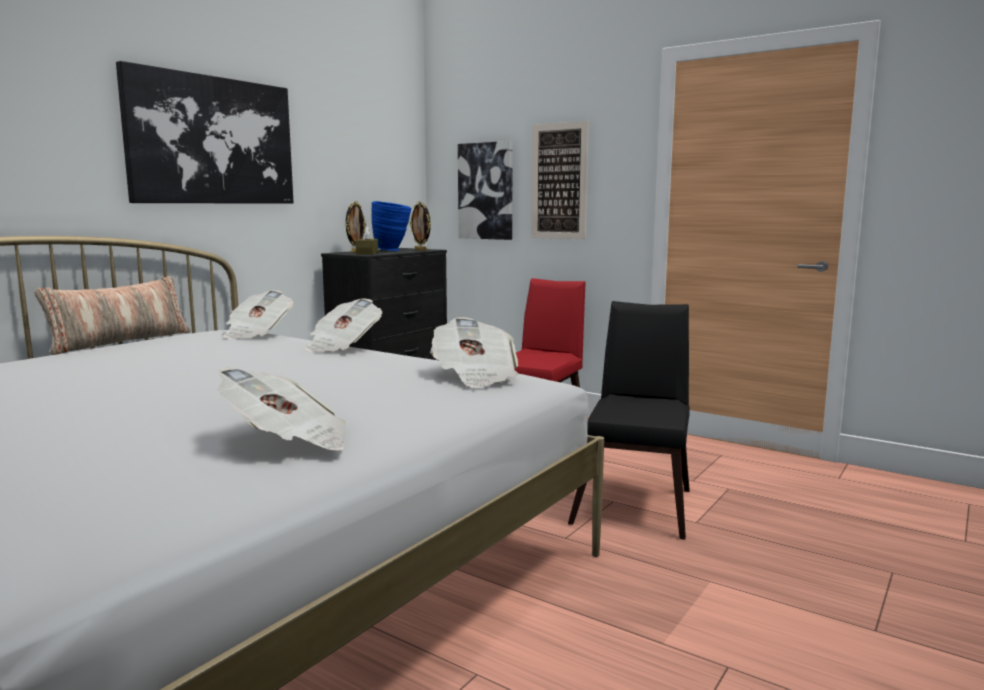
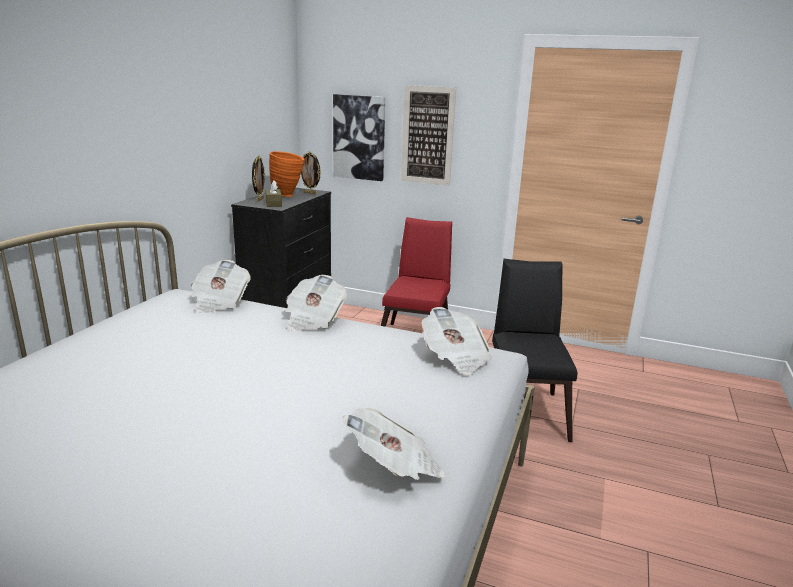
camera: 15 degrees left, 10 degrees up
(120, 342) = (97, 321): pillow -> none
(212, 140) = (146, 116): picture -> none
(392, 250) = (288, 195): blue vase -> orange vase

